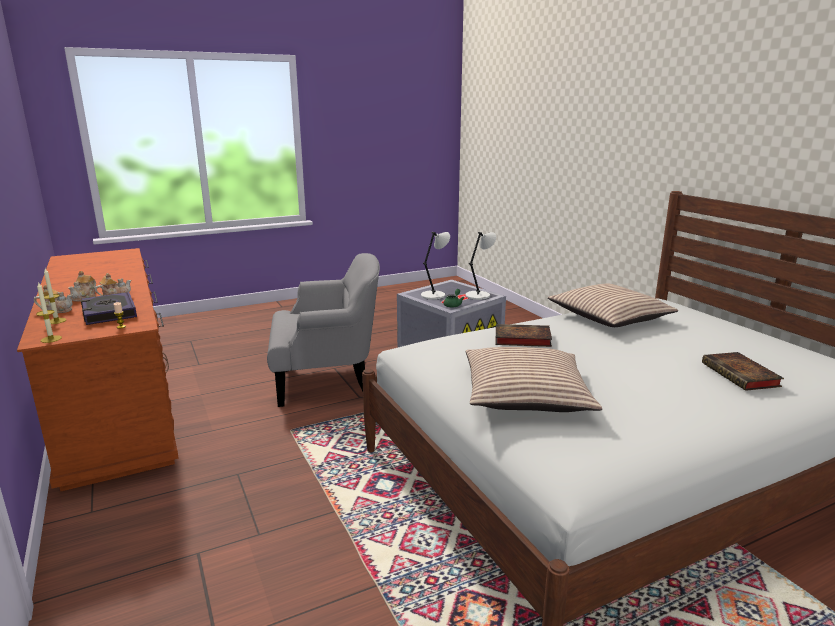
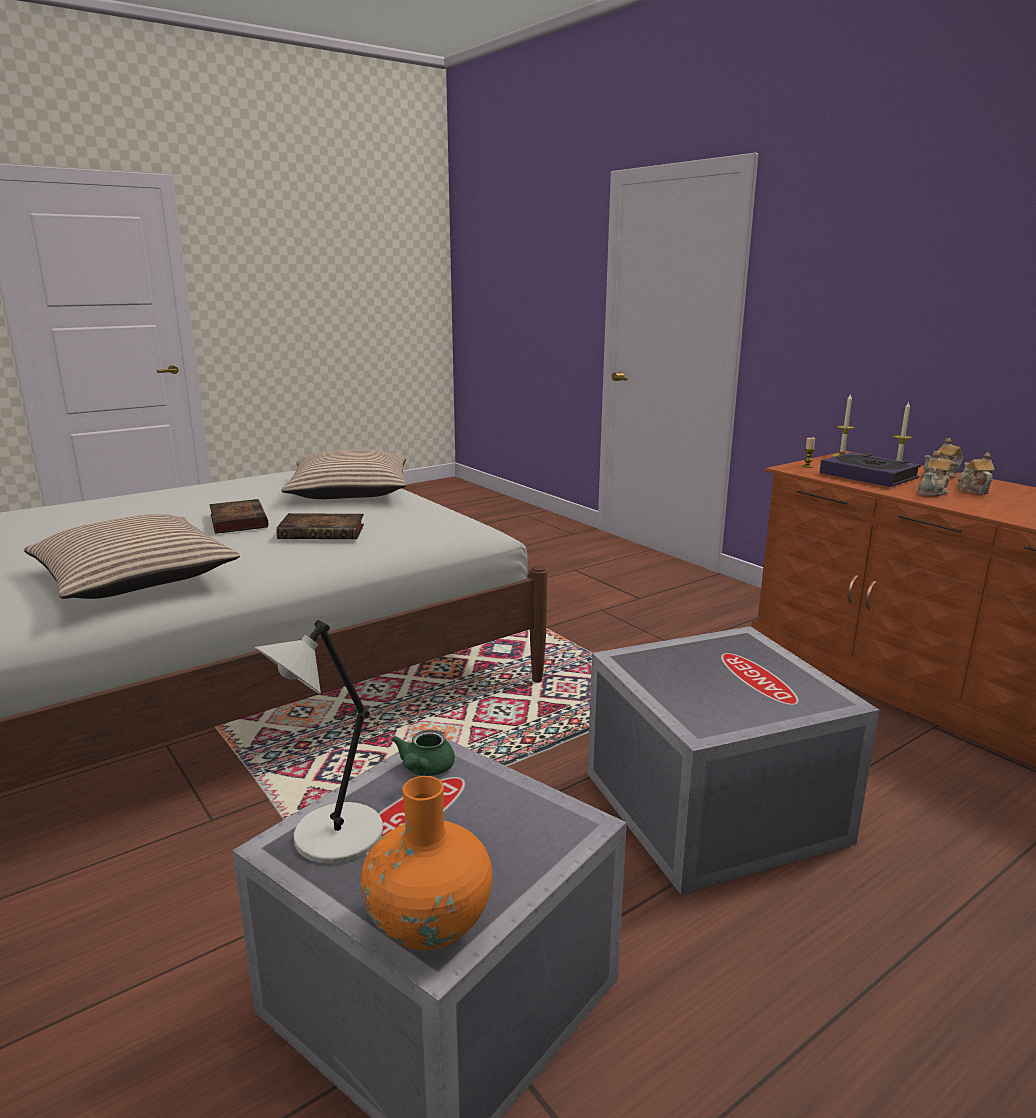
camera: 170 degrees right, 0 degrees up
(327, 380) = (708, 805): grey armchair -> grey storage box
(434, 295) = (492, 821): grey table lamp -> none
(453, 285) = (429, 923): none -> orange vase
(742, 376) = (90, 511): book -> book (237, 521)

